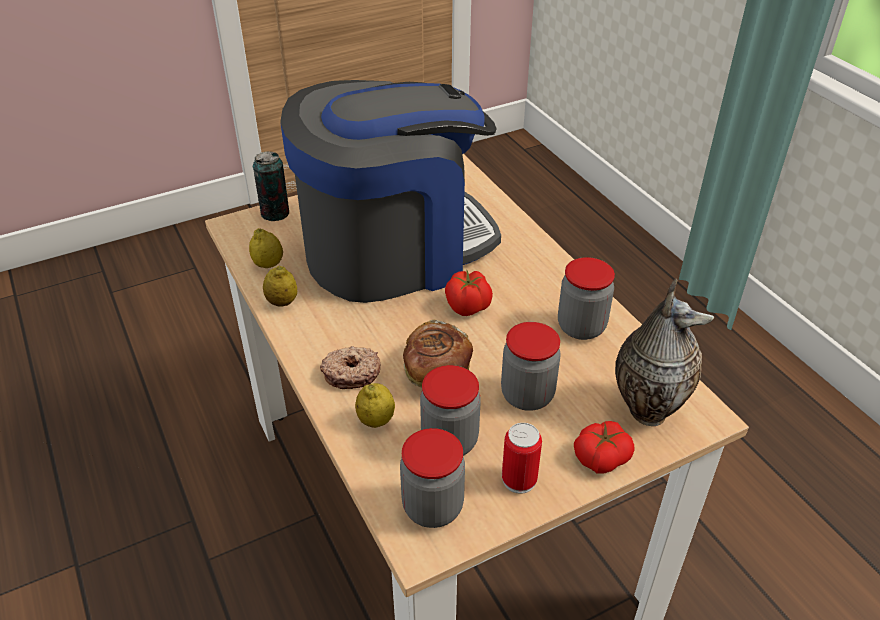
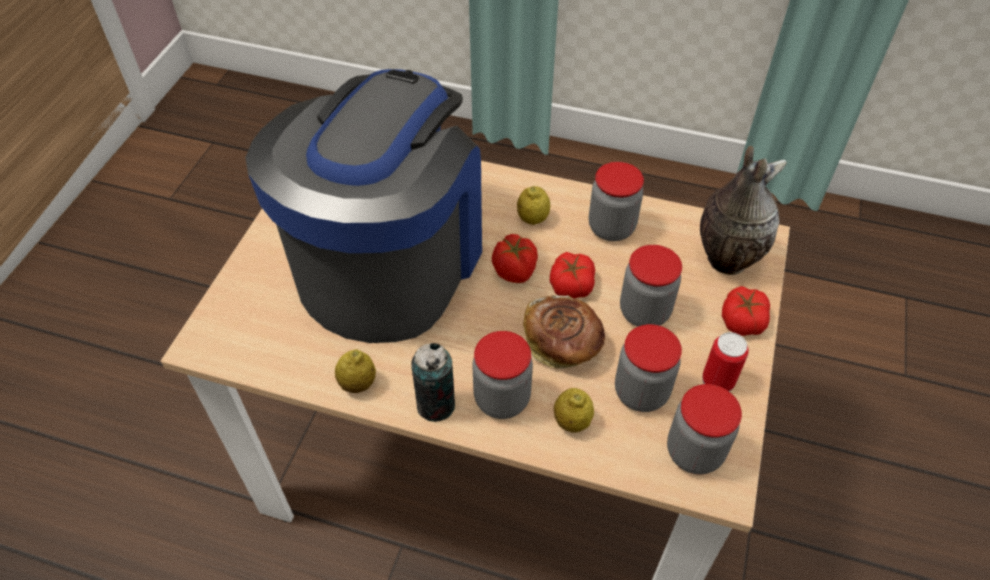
camera: 45 degrees left, 10 degrees up
(268, 264) = (294, 358): lemon -> lemon (533, 219)
(275, 213) = (227, 303): can -> can (436, 405)
(351, 373) = (502, 399): donut -> jar
(497, 341) = (571, 284): none -> tomato

